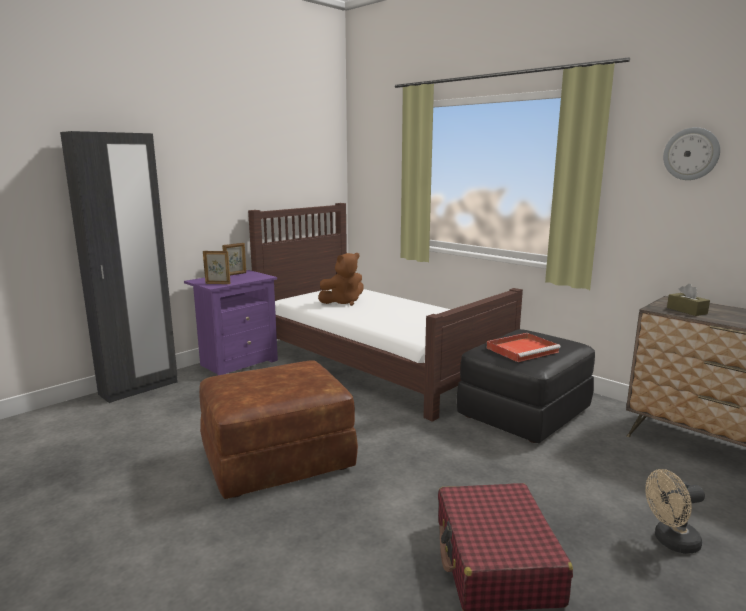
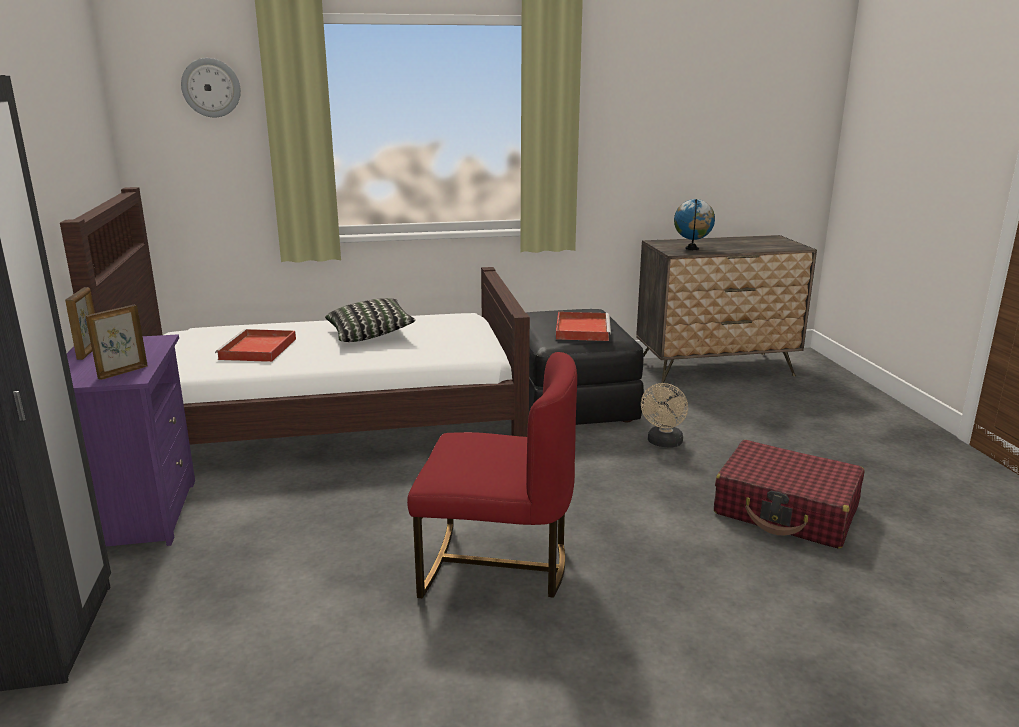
camera: 55 degrees left, 5 degrees up
(277, 460) = (496, 565): brown ottoman -> red chair
(343, 302) = (258, 349): brown plush toy -> red tray
(405, 312) = (370, 335): none -> pillow
(671, 542) = (810, 438): beige fan -> beige fan (663, 443)
(686, 310) = (692, 248): brown tissue box -> globe
(691, 154) = (650, 94): wall clock -> wall clock (211, 87)

